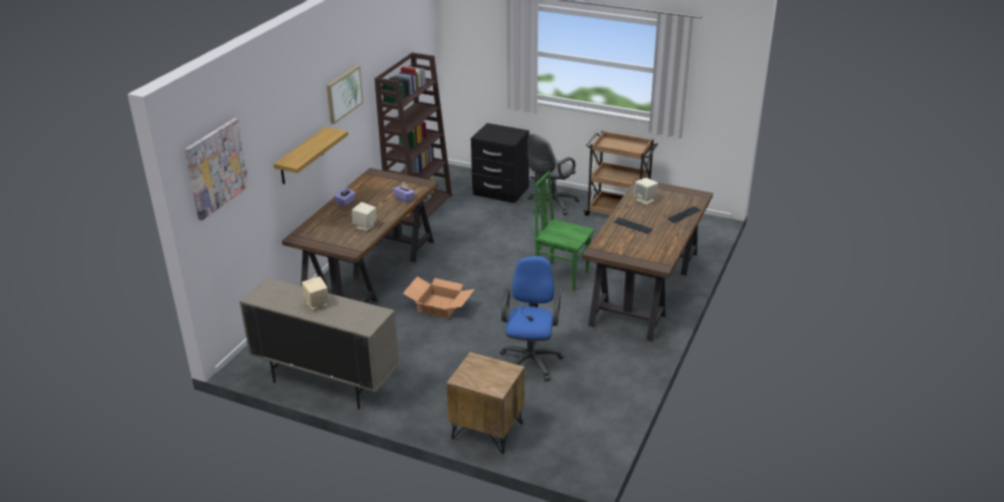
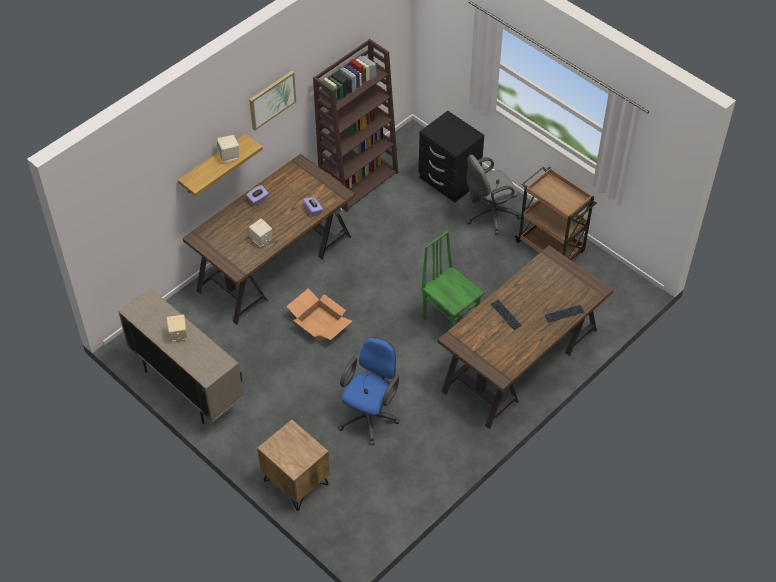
camera: 20 degrees right, 20 degrees up
(216, 168) = (111, 199): picture -> none
(645, 200) = (539, 281): beige speaker -> beige speaker (229, 156)

